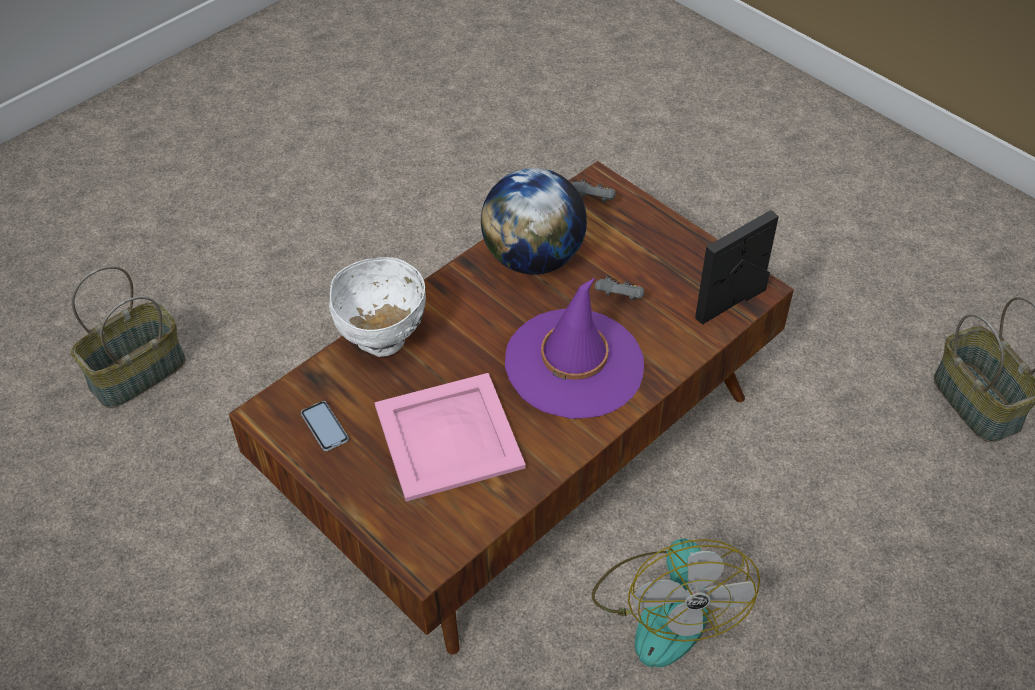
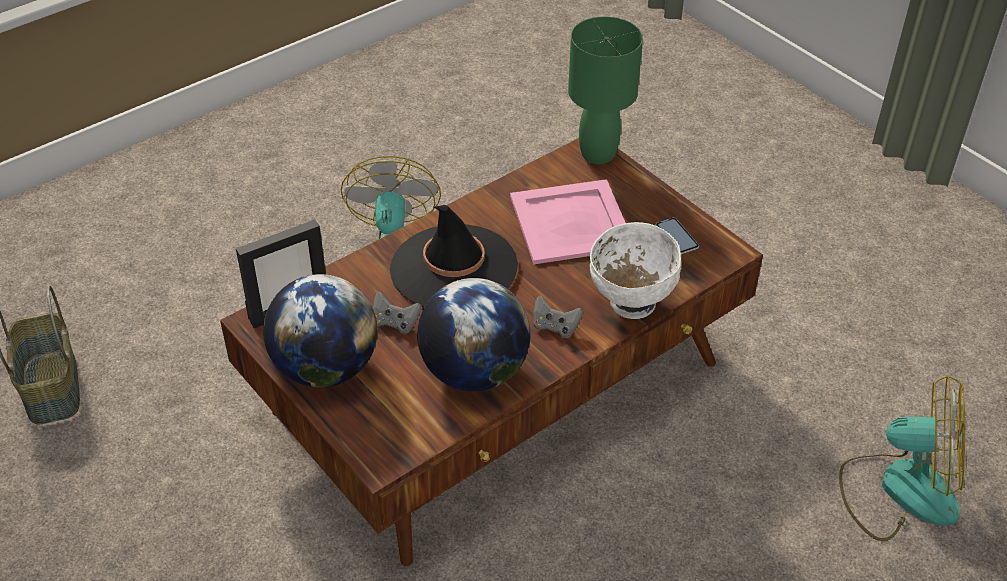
camera: 175 degrees left, 5 degrees down
(137, 374) = (899, 489): basket -> fan
(416, 551) = (597, 154): none -> green table lamp
(574, 364) = (453, 268): purple hat -> black hat
(593, 200) = (393, 436): grey game controller -> grey game controller (555, 327)
(672, 250) = (325, 368): none -> globe

